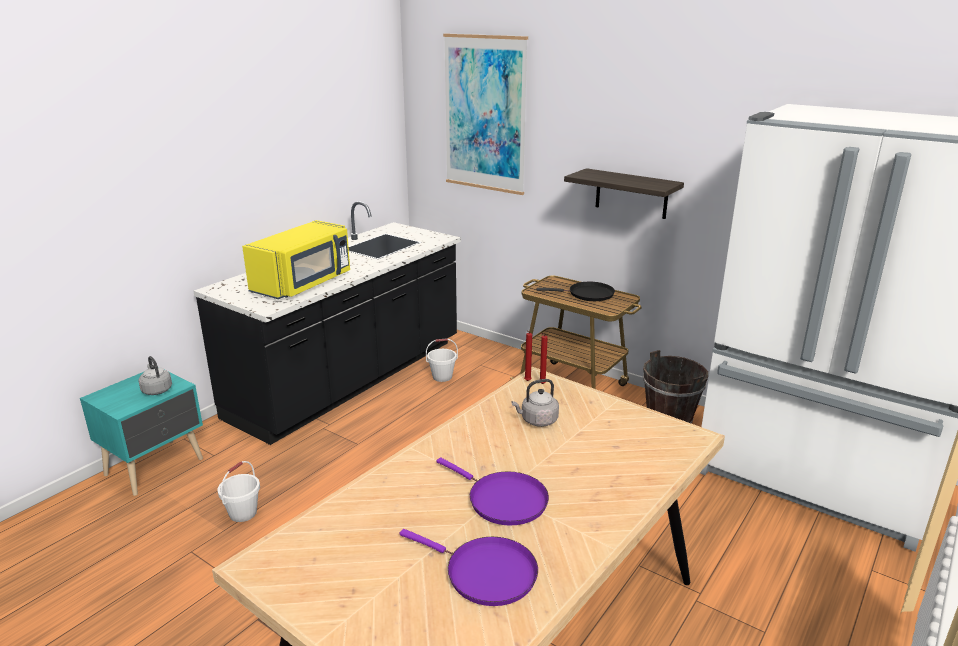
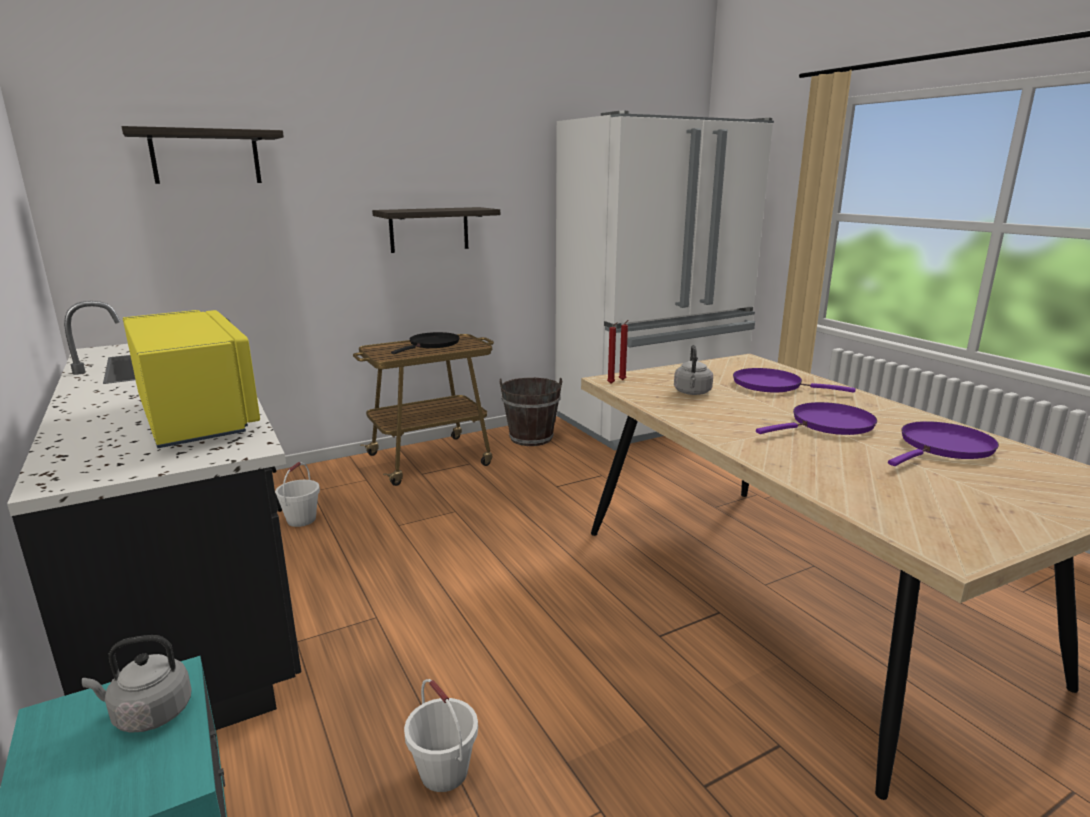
camera: 65 degrees left, 5 degrees down
(485, 114) = (206, 157): picture -> shelf
(605, 459) = (771, 385): none -> purple frying pan

